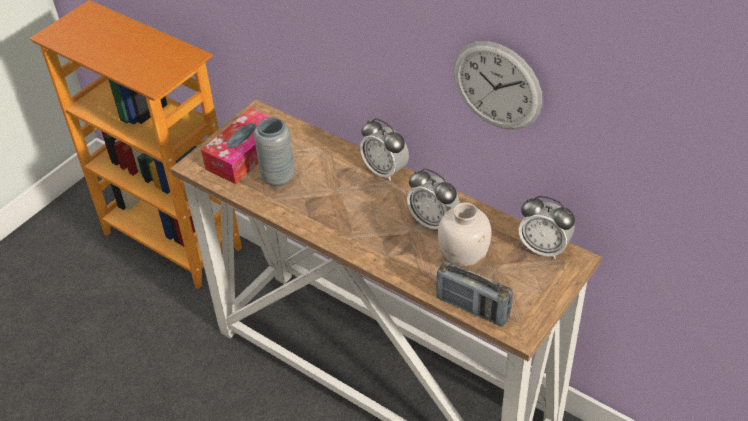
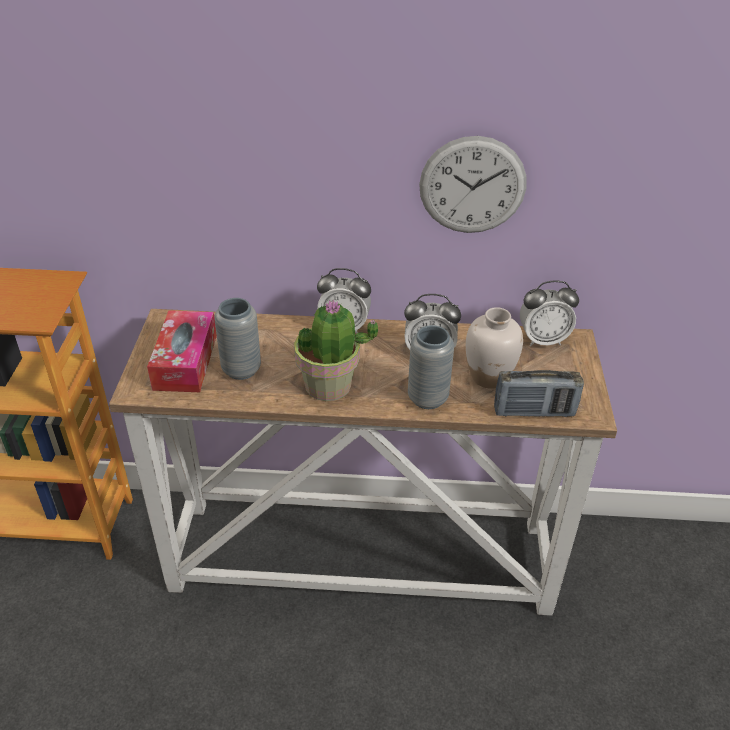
camera: 35 degrees left, 5 degrees down
(330, 217) = (329, 386): none -> potted plant
(396, 260) = (427, 399): none -> grey vase

